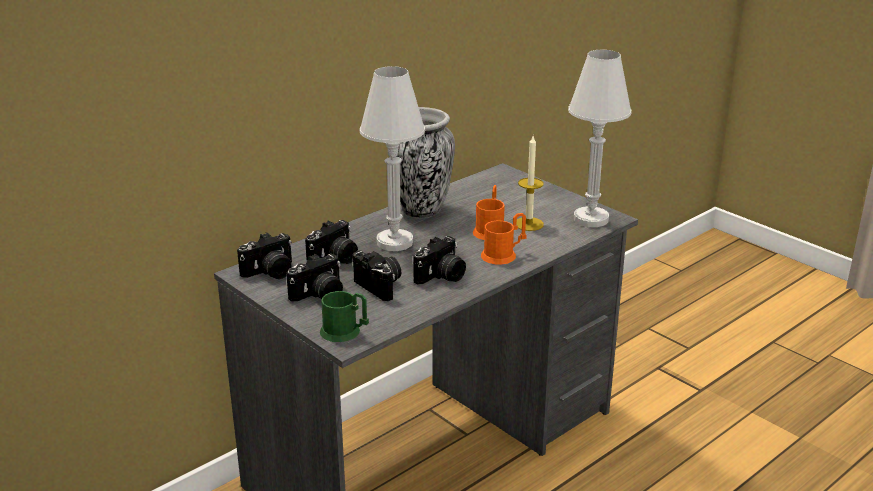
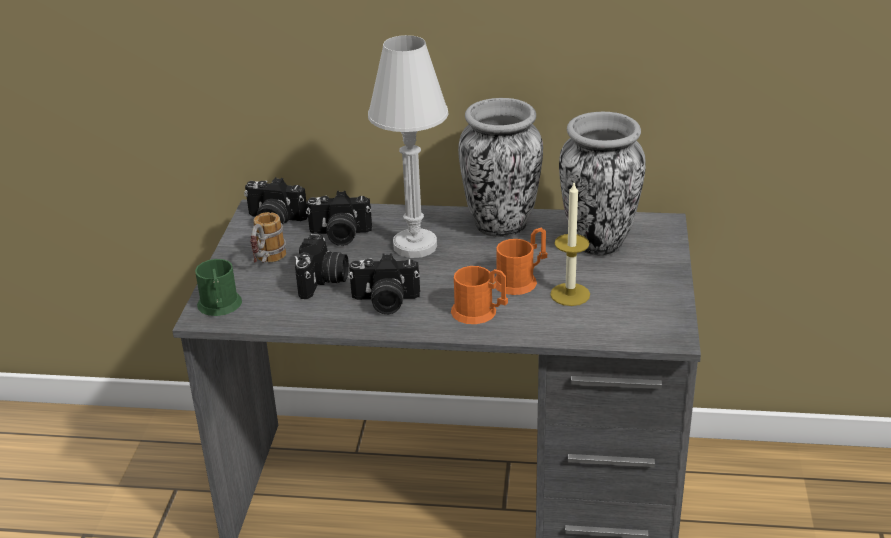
camera: 50 degrees right, 5 degrees up
(319, 295) = (267, 262): camera -> mug
(490, 195) = (597, 243): none -> vase
(591, 219) = (645, 325): white table lamp -> none

